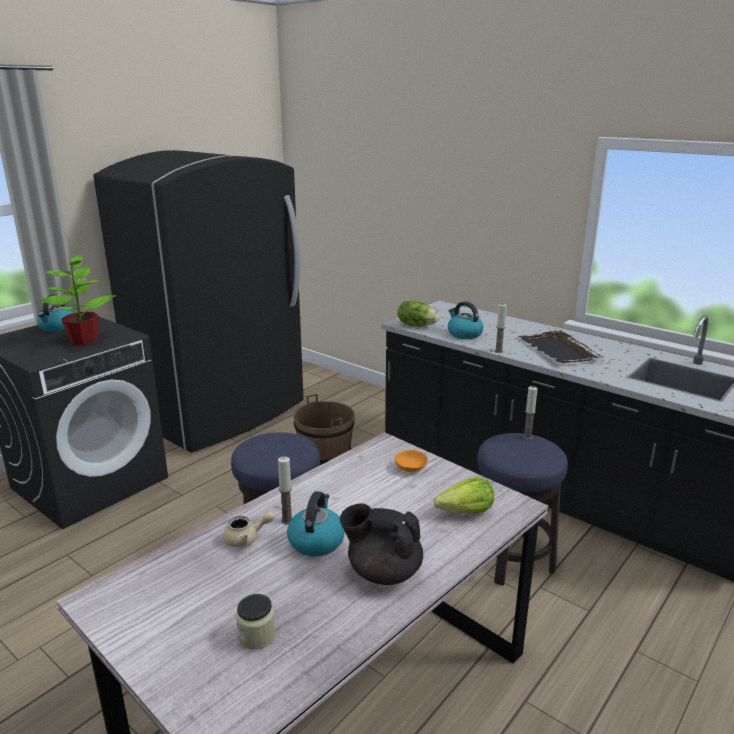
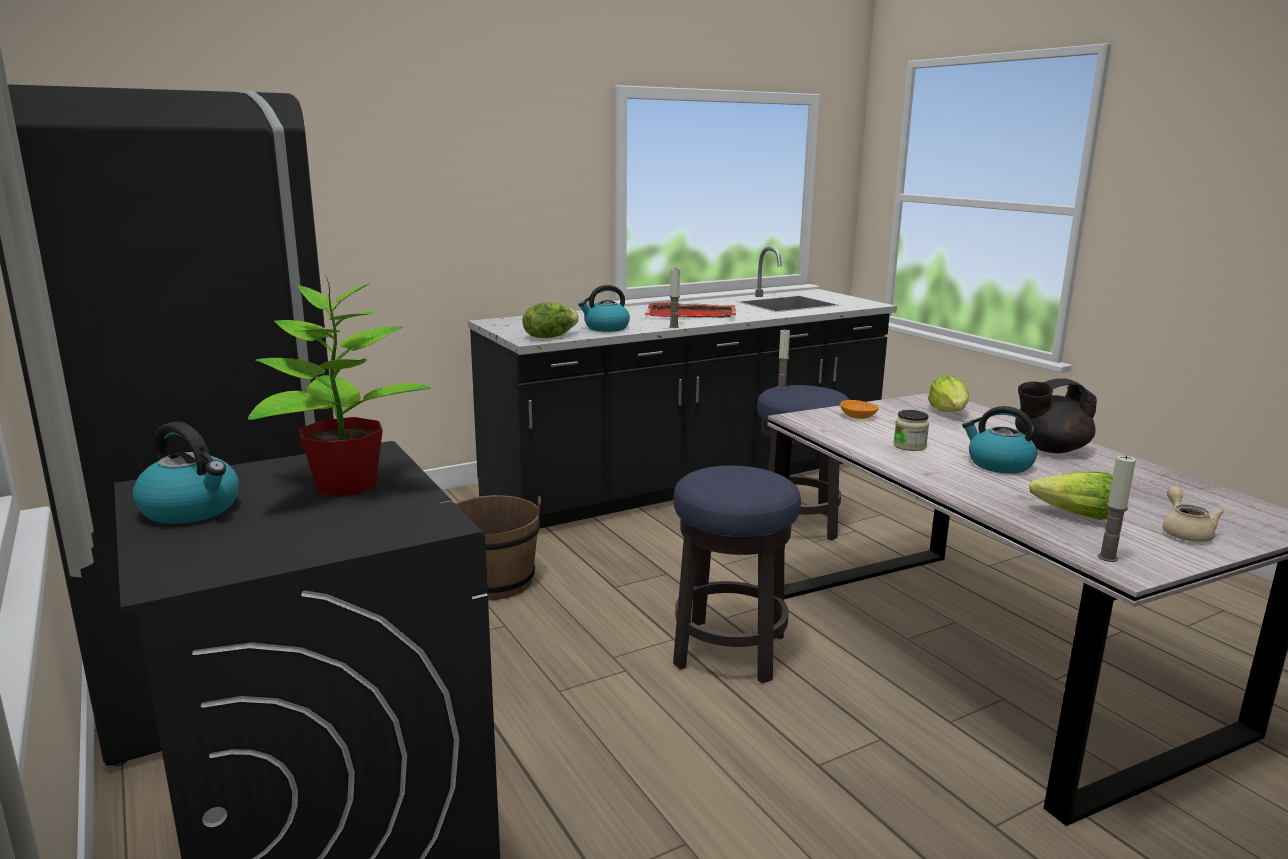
camera: 70 degrees left, 5 degrees down
(201, 580) = (1077, 516): none -> lettuce
(246, 539) = (994, 491): beige teapot -> beige teapot (1185, 532)
(256, 636) = (1161, 500): jar -> jar (909, 446)
(287, 520) = (958, 472): candle -> candle (1107, 558)
(383, 572) = (1049, 449): black teapot -> black teapot turned 45 degrees clockwise
(558, 350) = (692, 314): black tray -> red tray

